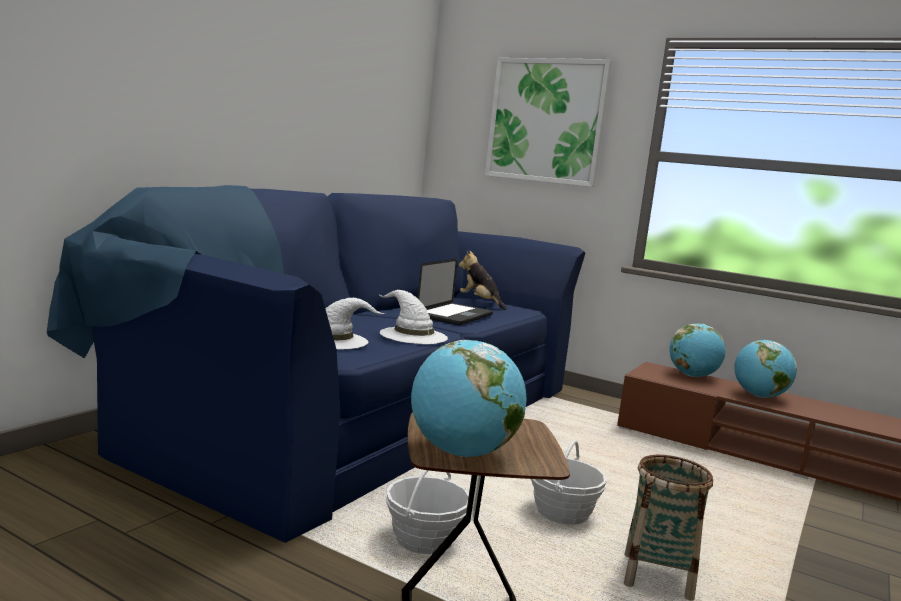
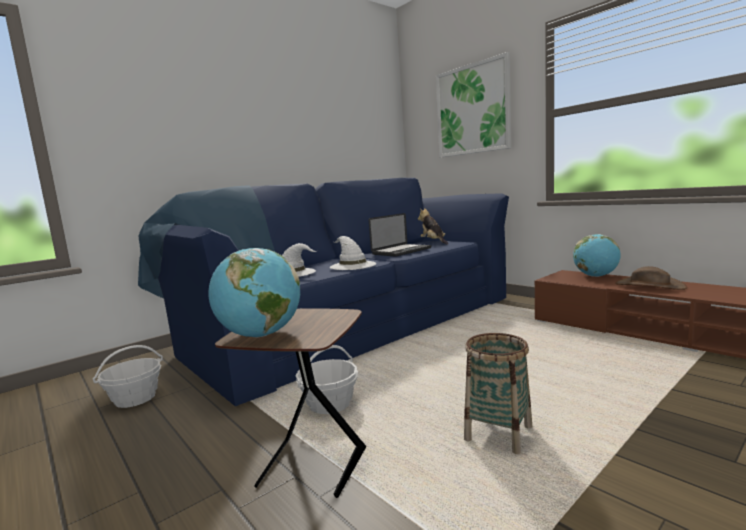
camera: 20 degrees right, 0 degrees up
(562, 513) = (448, 384): basket -> basket (135, 398)
(759, 396) = (649, 285): globe -> brown hat

